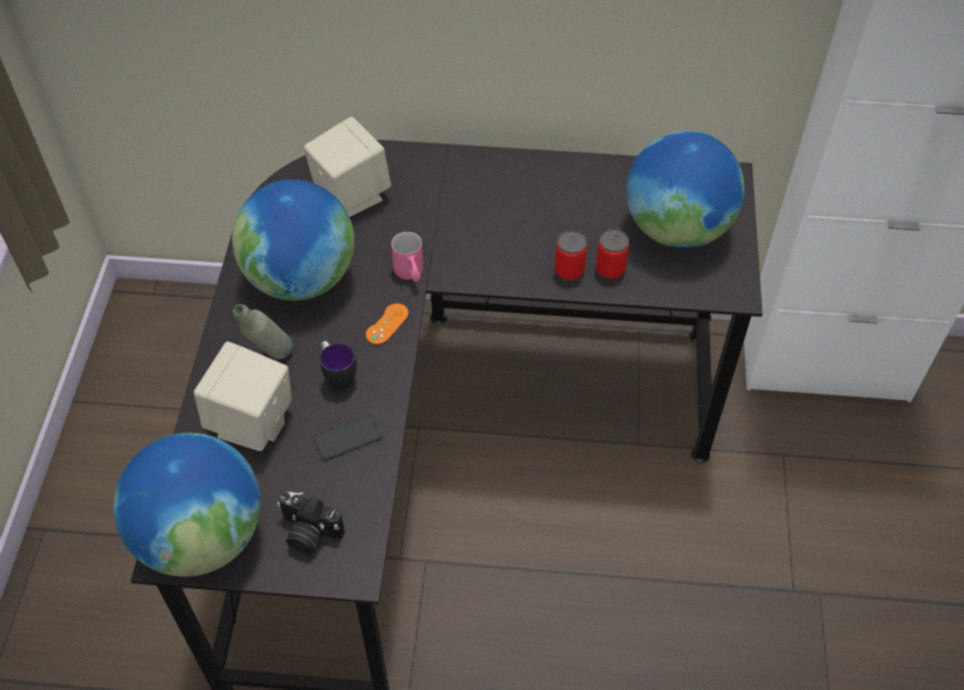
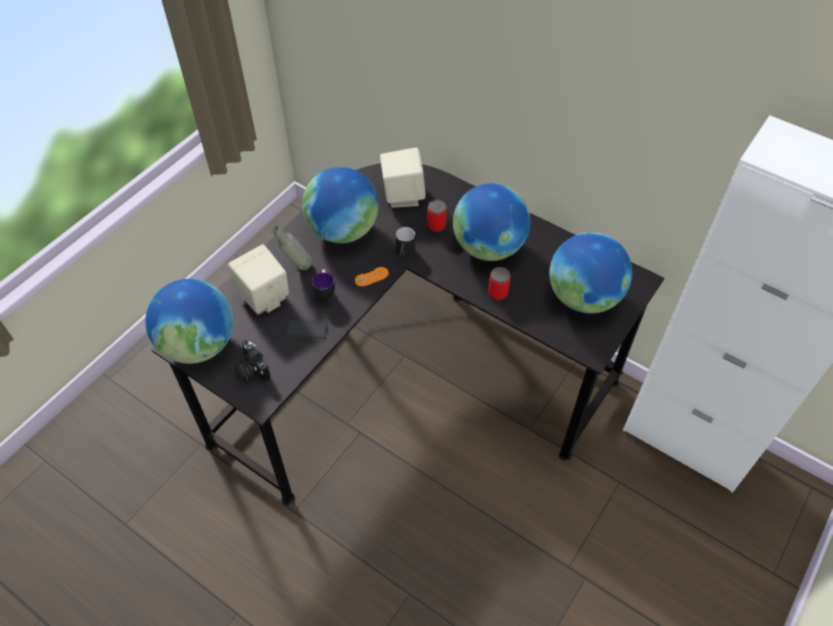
camera: 30 degrees right, 0 degrees up
(410, 274) = (404, 254): pink mug -> black mug
(514, 217) = (488, 247): none -> globe
(610, 269) = (523, 303): can -> can (436, 225)

